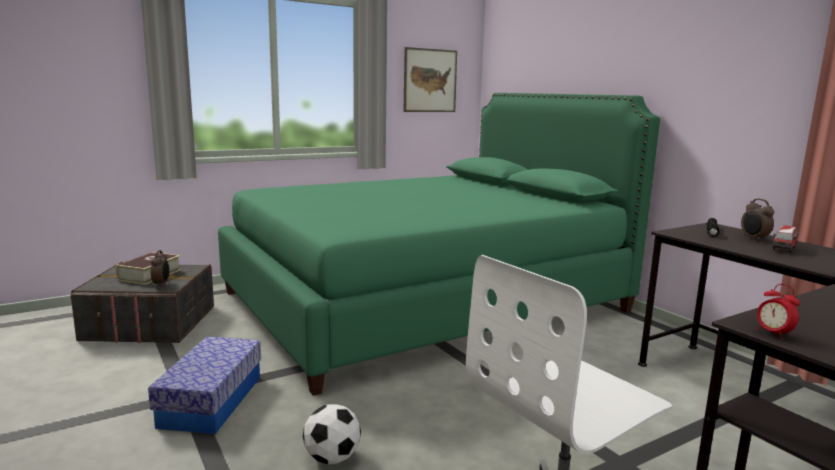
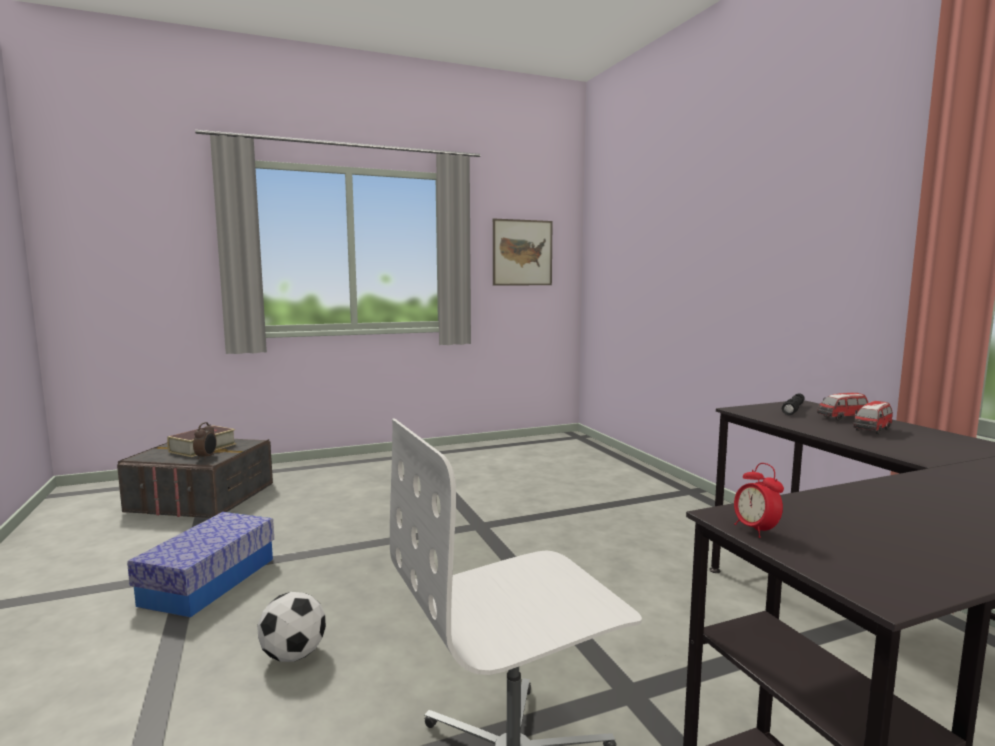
camera: 10 degrees right, 5 degrees down
(424, 302) = (492, 487): green bed -> none
(754, 239) = (842, 418): alarm clock -> toy car

